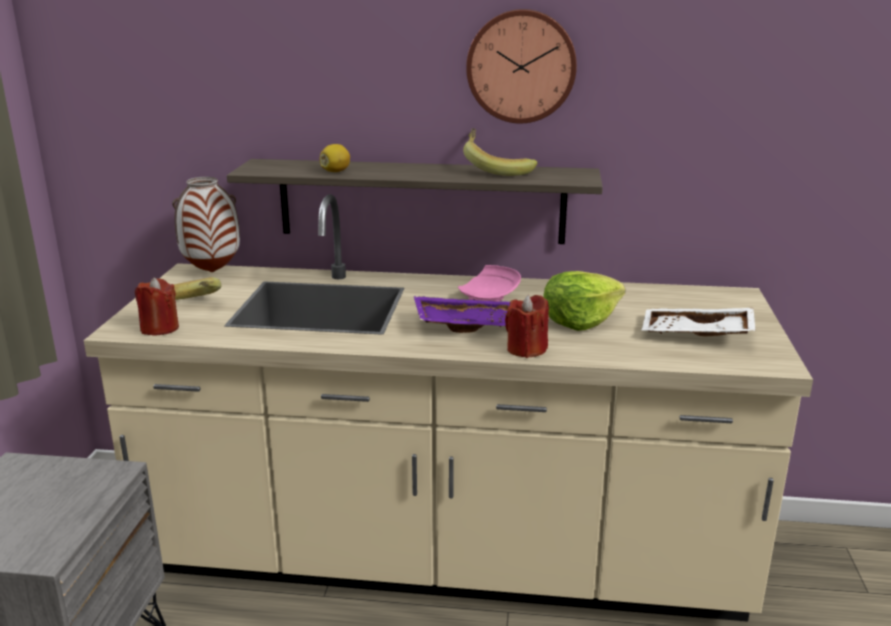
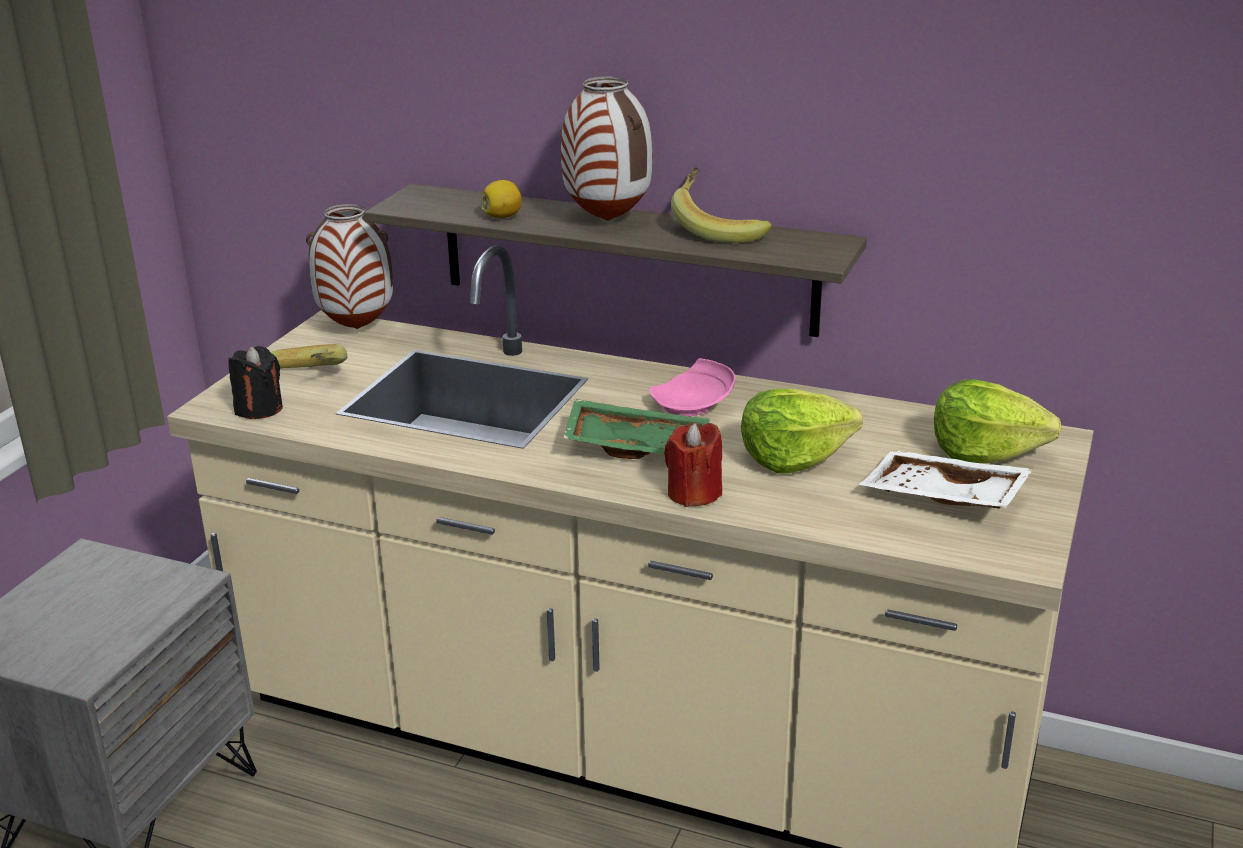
camera: 15 degrees right, 5 degrees up
(159, 328) = (259, 409): red candle -> black candle
(415, 169) = (609, 220): none -> vase
(467, 324) = (638, 446): purple tray -> green tray
(521, 66) = (759, 88): wall clock -> none
(702, 305) = (985, 451): none -> lettuce

